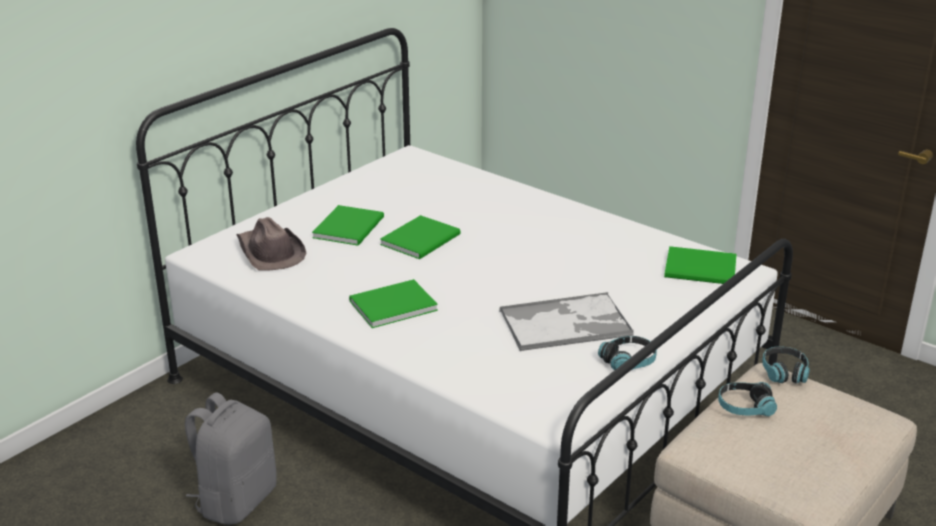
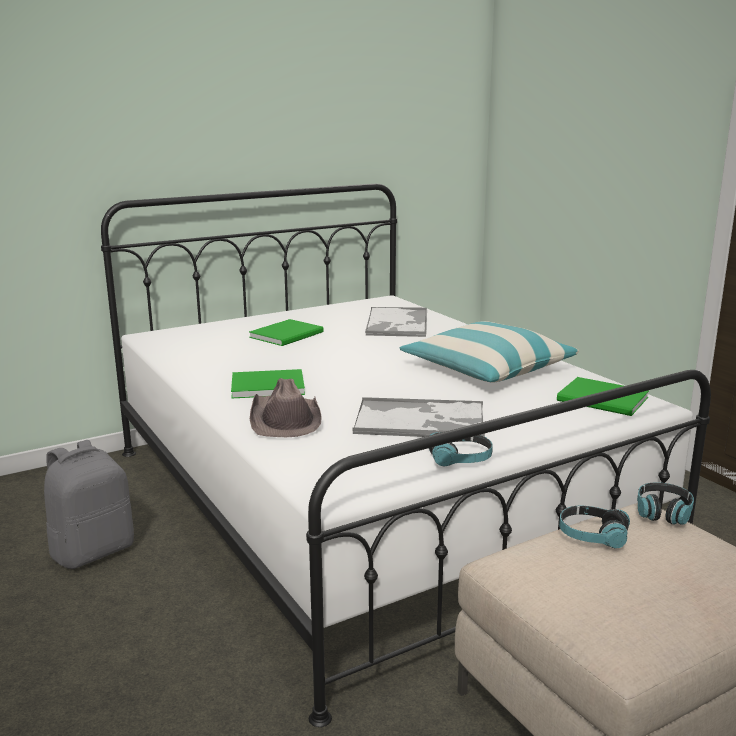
camera: 20 degrees right, 10 degrees down
(270, 252) = (204, 341): brown hat -> brown hat (285, 419)
(423, 239) = (343, 348): green book -> none
(449, 192) = (397, 323): none -> tray
(580, 246) = (487, 369): none -> pillow

